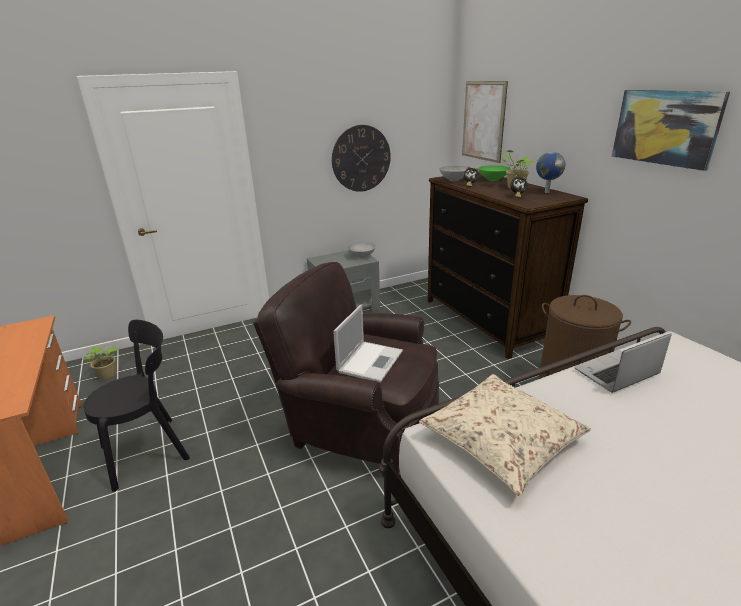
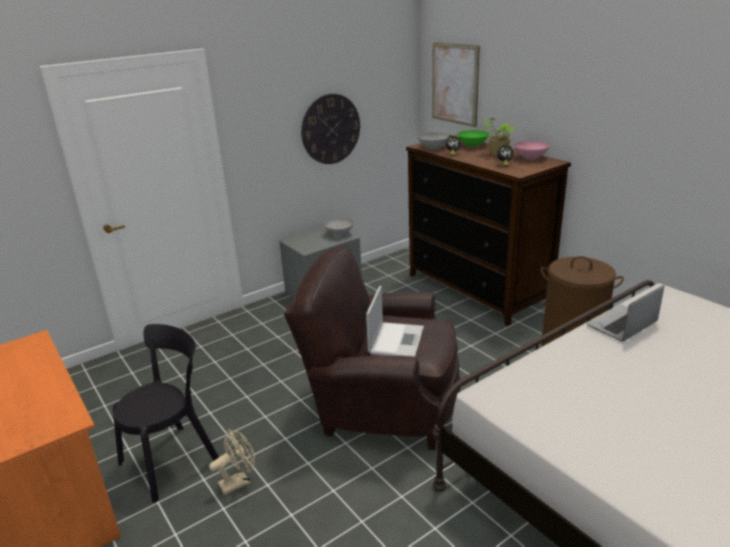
camera: 10 degrees left, 0 degrees up
(107, 376) = (84, 392): potted plant -> none
(197, 483) = (239, 482): none -> beige fan
(502, 440) = (543, 391): beige pillow -> none
(546, 192) = (530, 157): globe -> pink bowl
(665, 127) = (637, 99): picture -> none

